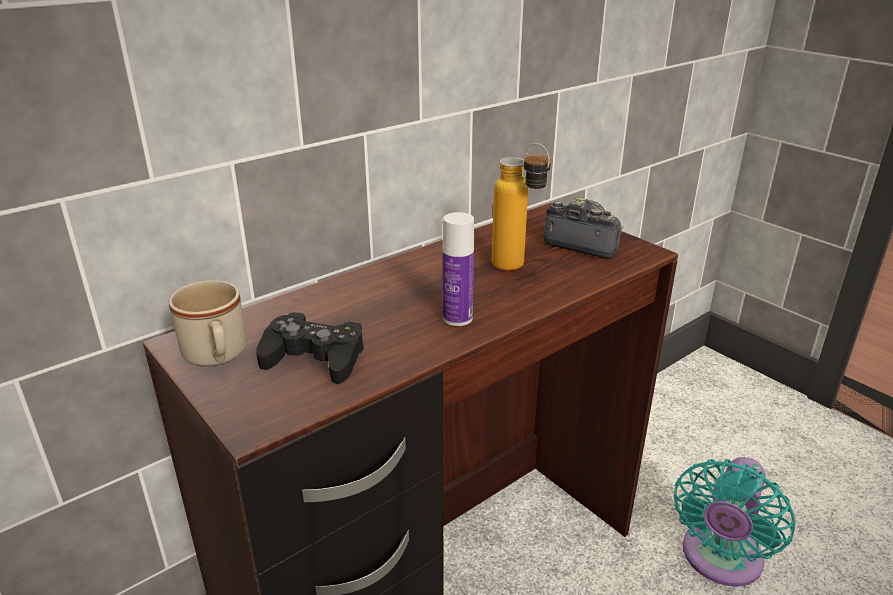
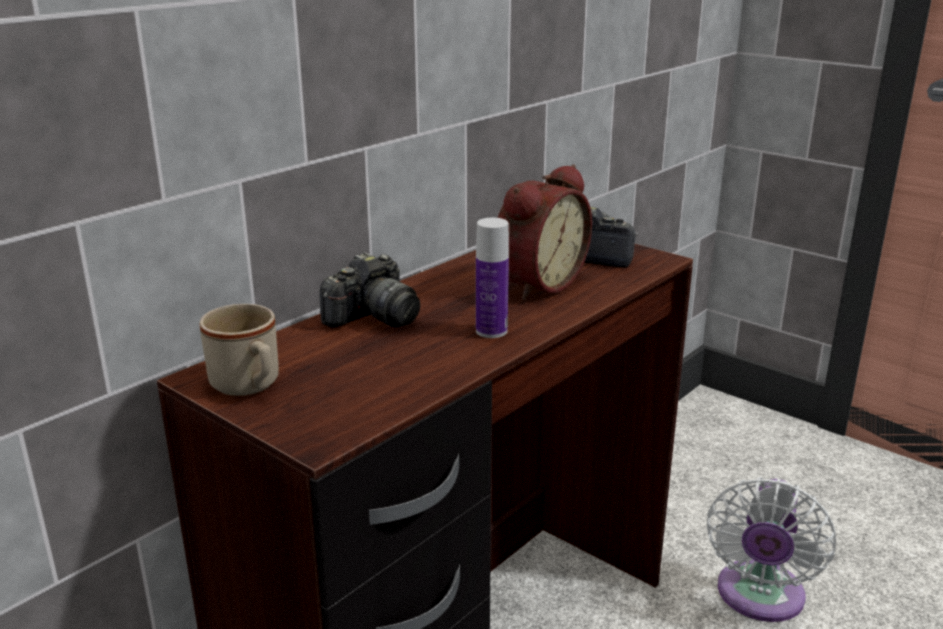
camera: 10 degrees left, 5 degrees down
(314, 358) = (356, 378): black game controller -> none
(355, 293) = (373, 318): none -> camera
(517, 269) = (536, 283): bottle -> alarm clock
(719, 560) = (759, 598): turquoise fan -> white fan

